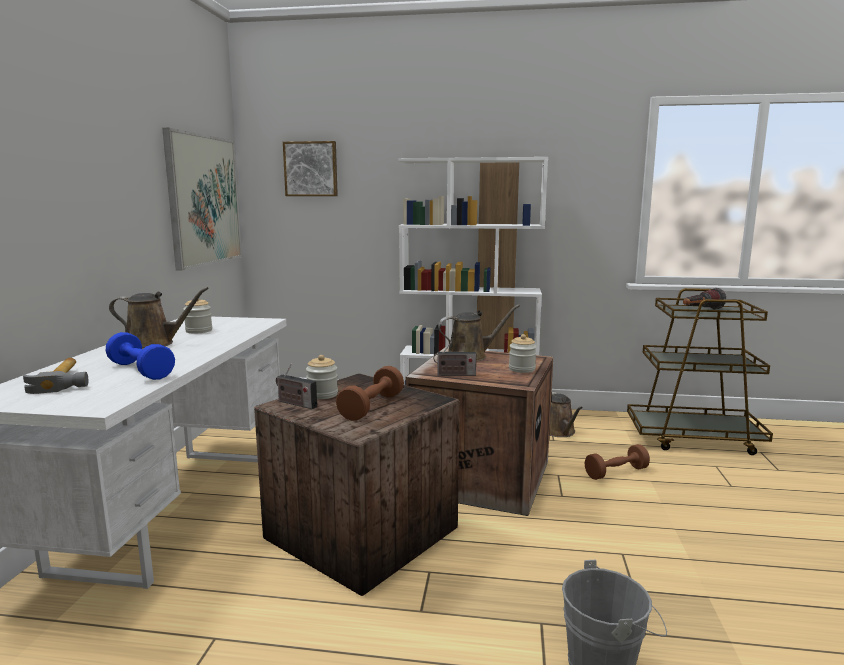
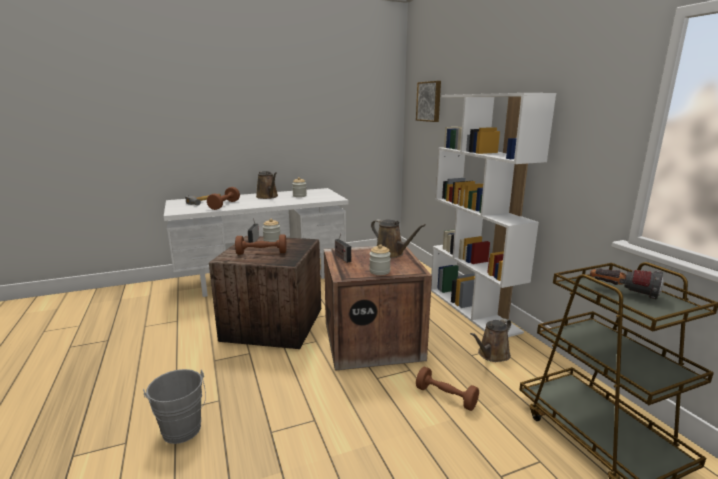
camera: 60 degrees right, 5 degrees up
(141, 371) = (224, 205): blue dumbbell -> brown dumbbell
(204, 200) = (359, 122): picture -> none

